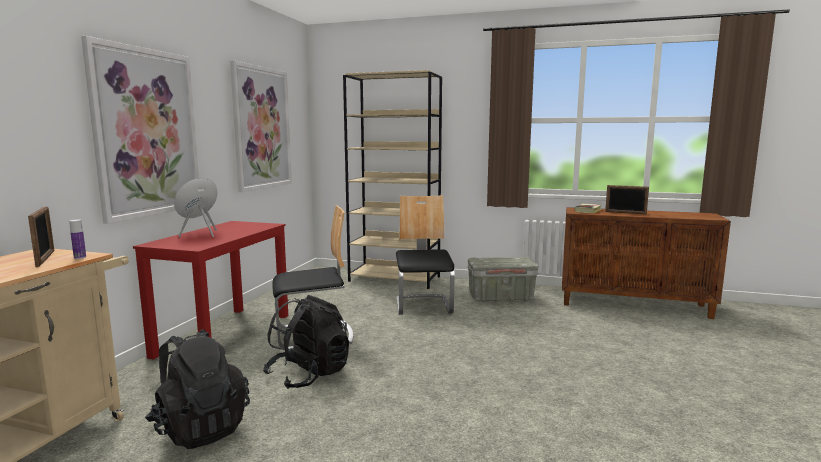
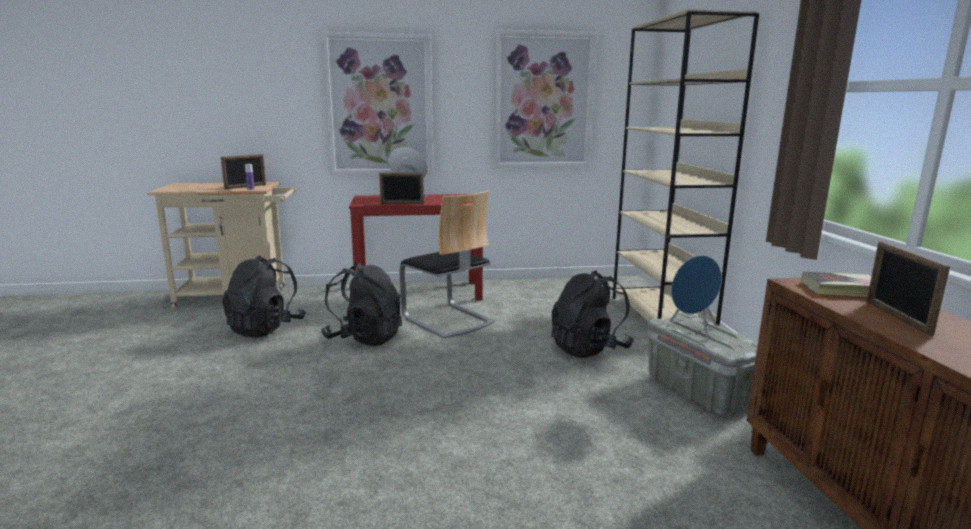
camera: 65 degrees right, 5 degrees up
(230, 238) = (402, 203): none -> picture frame
(424, 306) = (589, 349): chair -> black backpack
(498, 261) = (693, 330): none -> blue speaker

